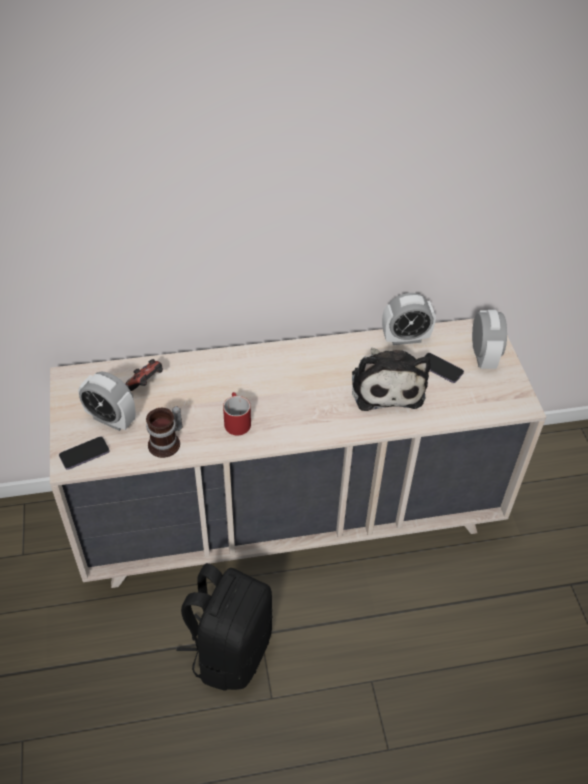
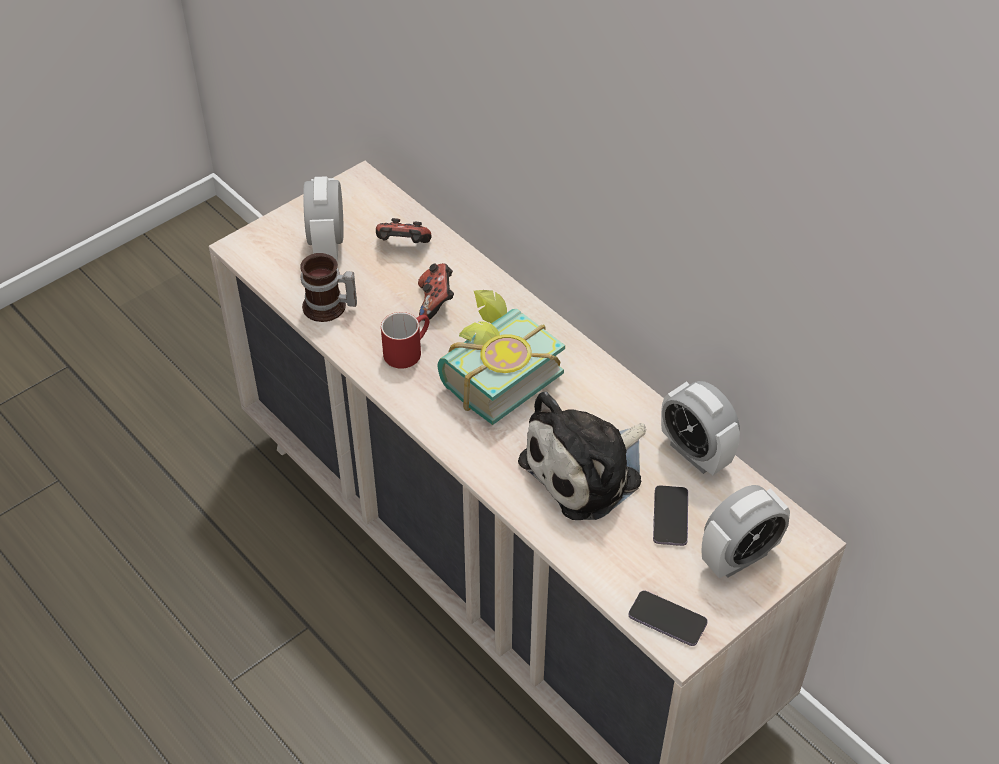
camera: 60 degrees right, 0 degrees up
(84, 454) = (264, 251): phone -> phone (667, 619)
(208, 390) = (436, 302): none -> game controller
(230, 650) = (268, 606): black backpack -> none
(287, 391) = (493, 375): none -> book

